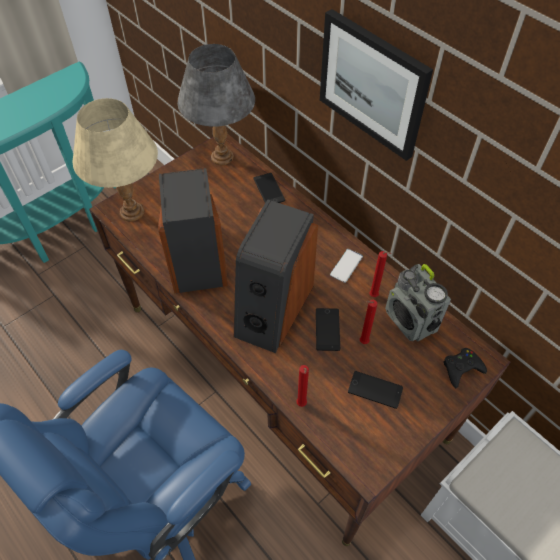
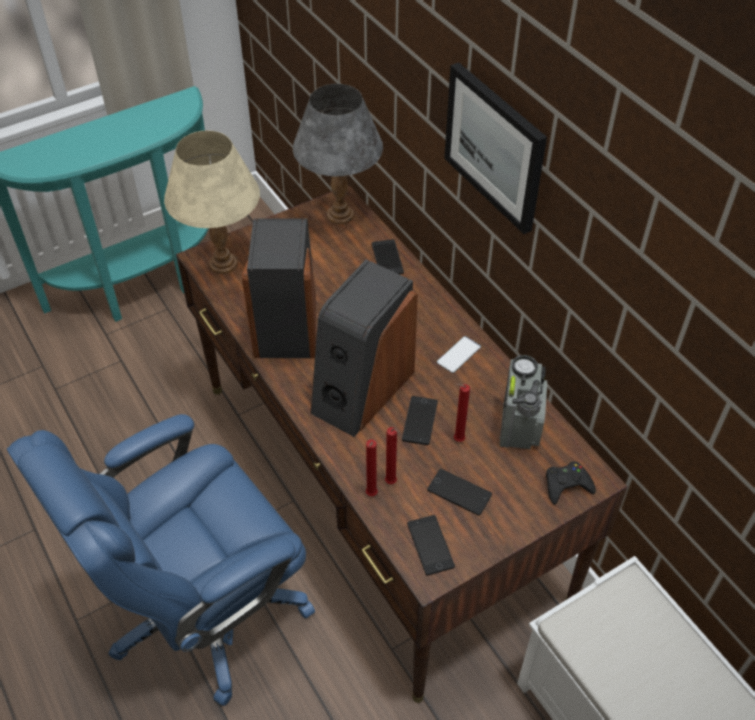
camera: 10 degrees right, 5 degrees down
(362, 443) = (430, 545): none -> phone
(374, 296) = (484, 393): red candle -> red candle (392, 483)
(411, 321) = (520, 426): radio -> radio turned 150 degrees counterclockwise

